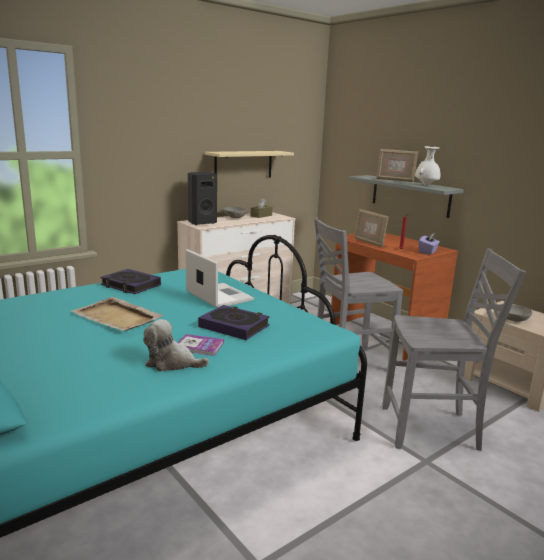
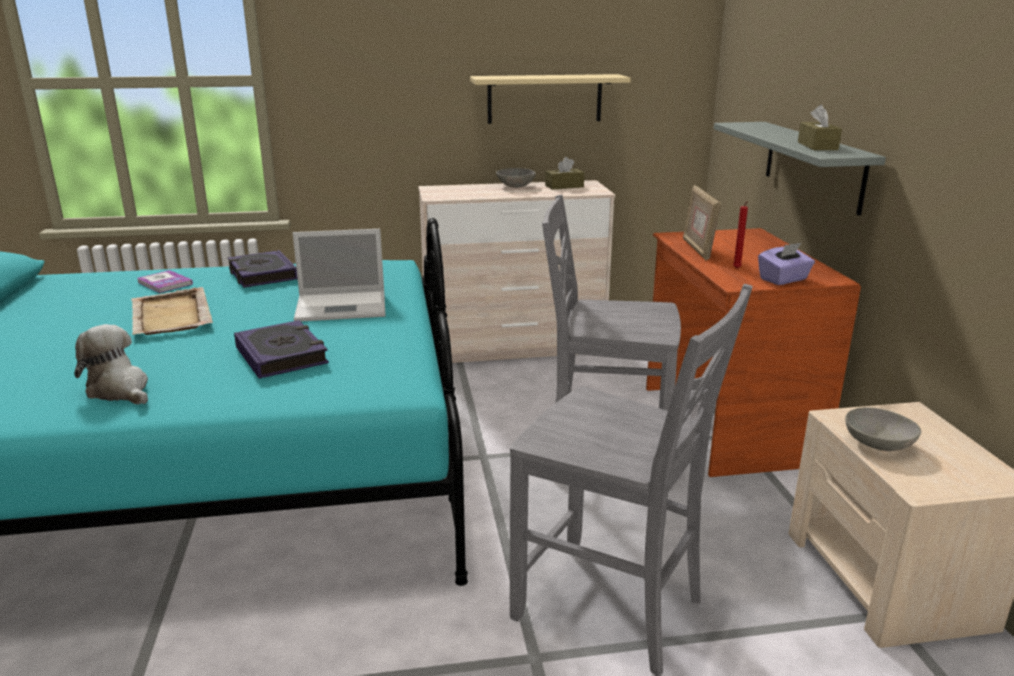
camera: 30 degrees right, 5 degrees up
(199, 346) = (190, 374): book -> book (165, 283)
(201, 222) = (447, 191): black speaker -> none
(218, 296) = (343, 306): laptop -> laptop turned 90 degrees clockwise
(395, 180) = (783, 133): picture frame -> none
(426, 185) = (817, 146): white vase -> brown tissue box

